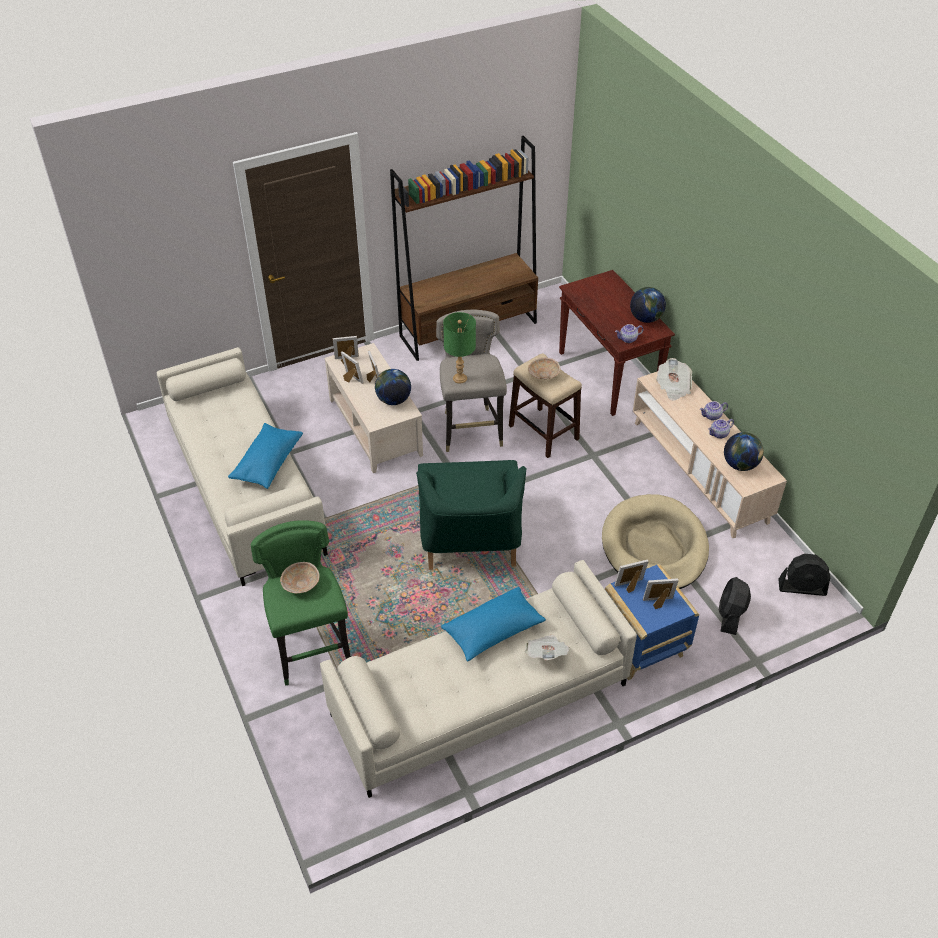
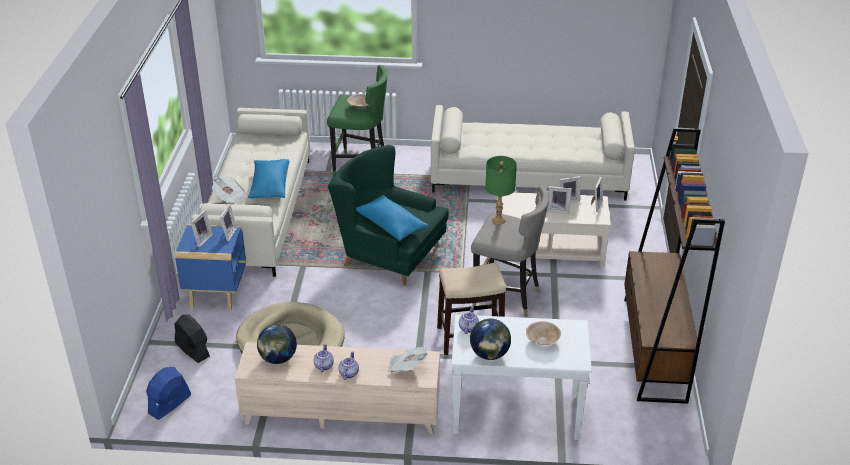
camera: 120 degrees right, 10 degrees down
(267, 463) = (504, 147): blue pillow -> blue pillow (391, 225)
(393, 400) = (525, 212): globe -> none
(543, 375) = (474, 274): beige bowl -> beige bowl (542, 340)
(608, 376) = (514, 415): brown console table -> white console table
(802, 588) = (169, 404): black fan -> blue fan

